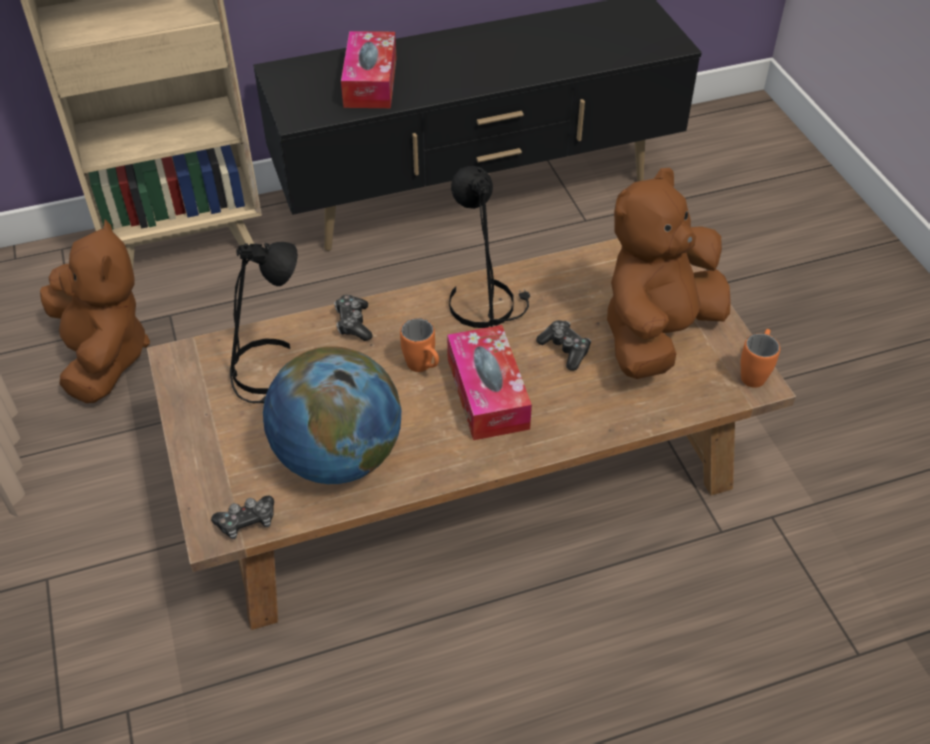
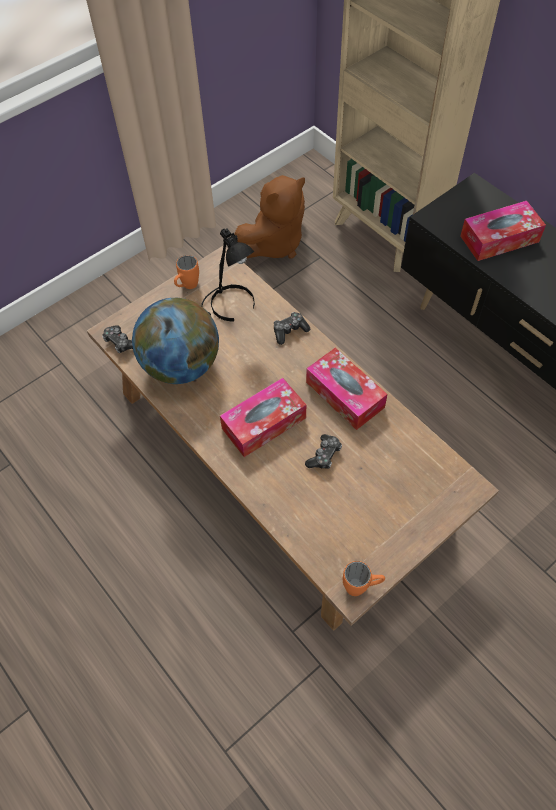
camera: 70 degrees right, 10 degrees up
(423, 368) = (269, 381): orange mug -> orange mug (187, 287)
(486, 303) = (345, 395): black table lamp -> tissue box
(657, 333) = (369, 509): brown plush toy -> none

